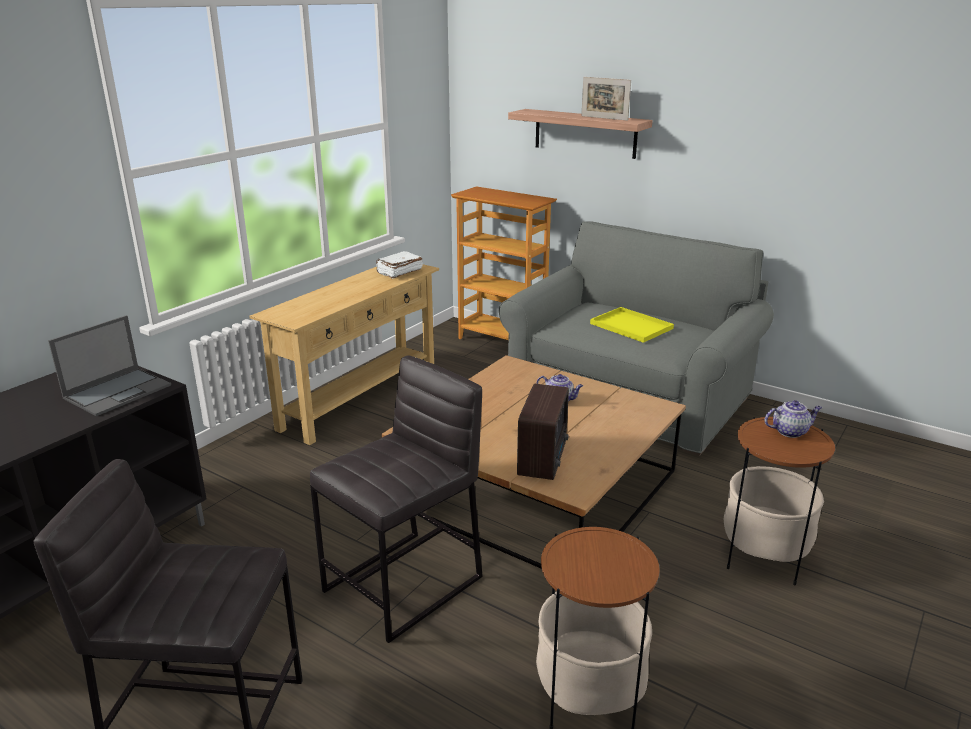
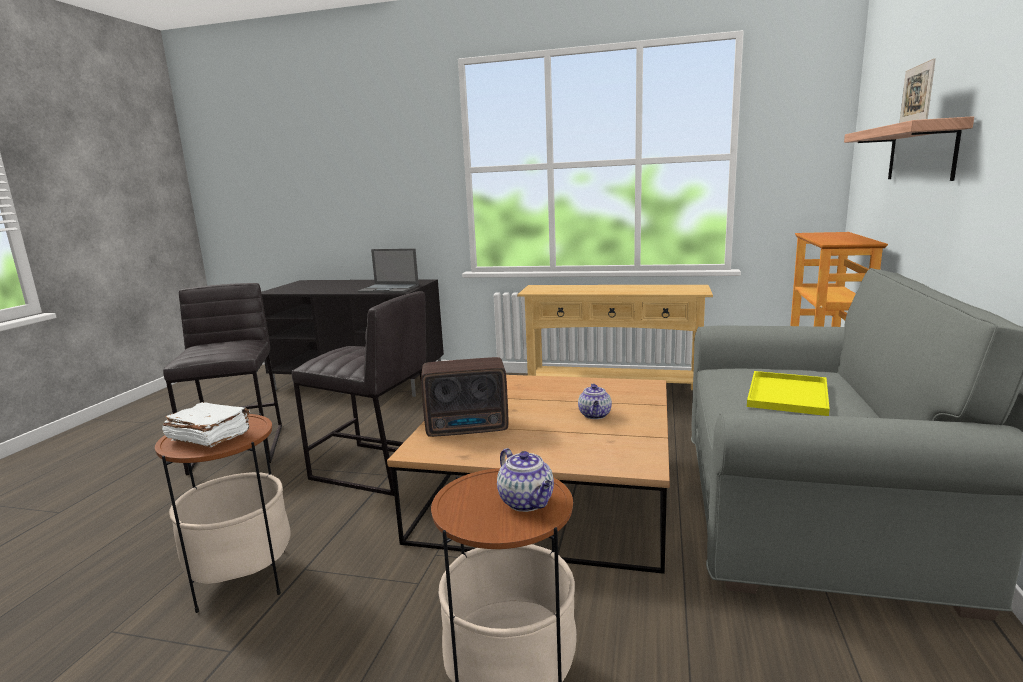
camera: 70 degrees right, 10 degrees down
(399, 272) = (675, 289): white book -> white book (209, 437)

